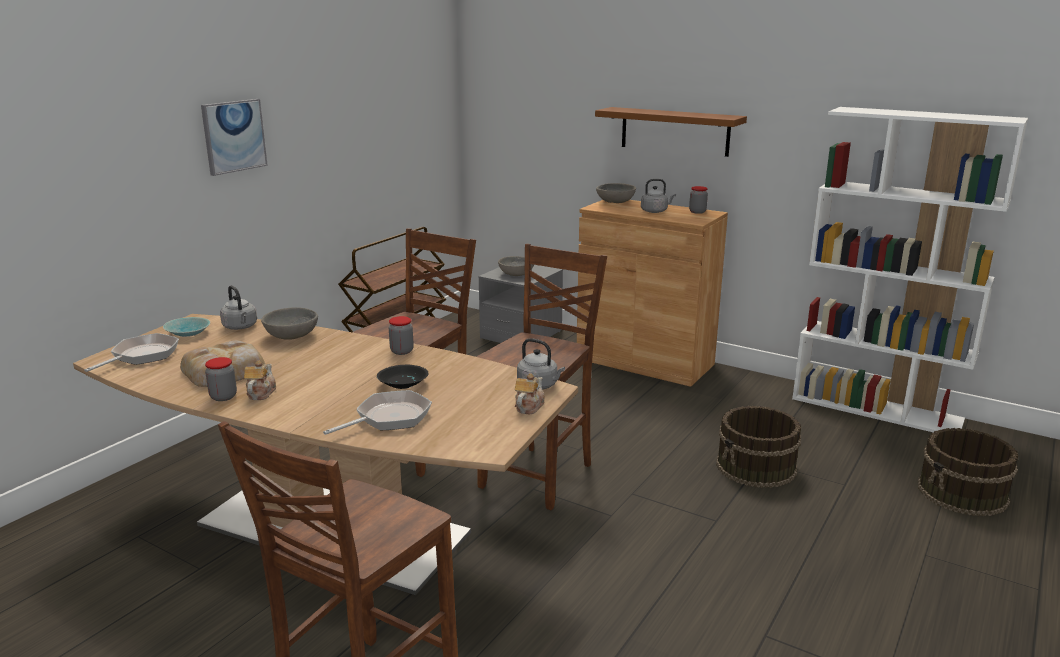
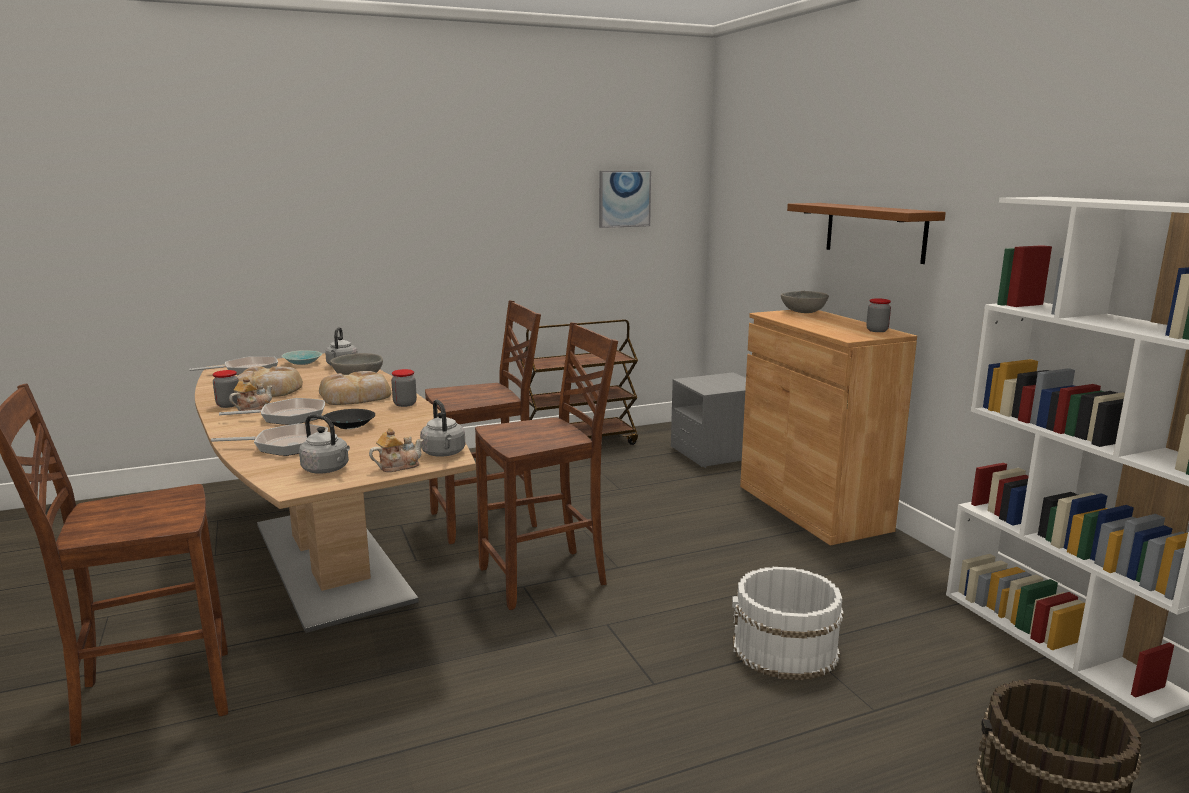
camera: 35 degrees right, 5 degrees down
(234, 136) = (416, 206): picture -> picture (624, 198)
(320, 392) = (288, 417): none -> frying pan
(336, 354) = (357, 396): none -> bread
(516, 274) = (711, 384): grey bowl -> none
(655, 211) = (827, 324): grey kettle -> grey kettle (327, 470)
(756, 467) = (784, 649): brown bucket -> white bucket

